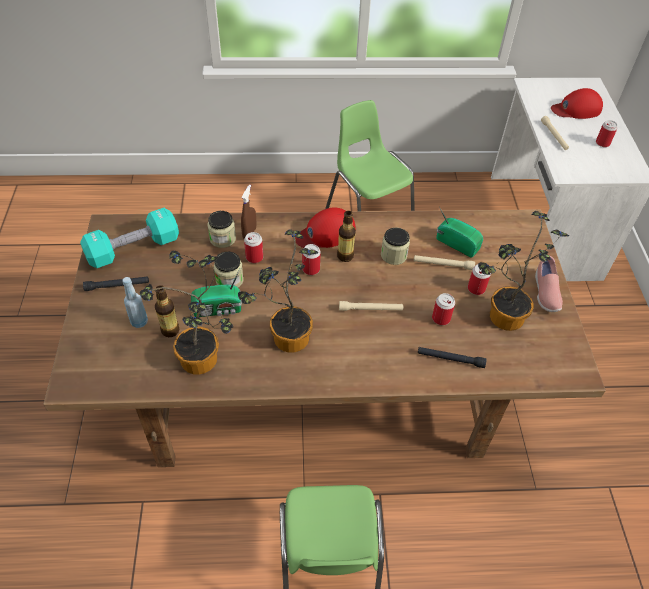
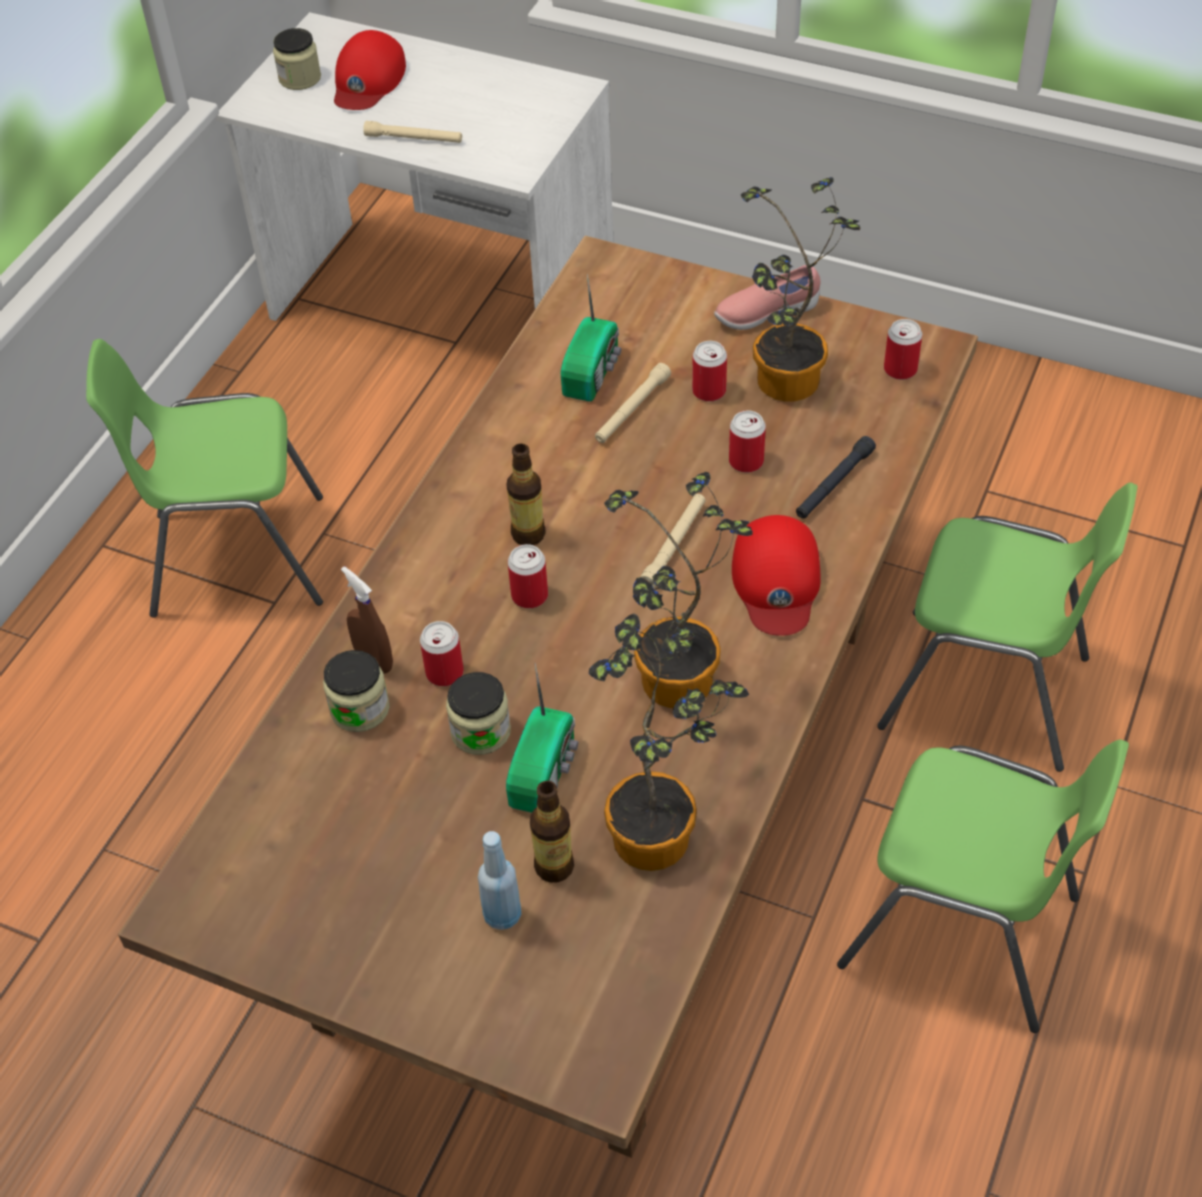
camera: 60 degrees left, 0 degrees up
(117, 286) = (378, 932): black flashlight -> none
(133, 249) = (288, 875): turquoise dumbbell -> none
(326, 233) = (452, 541): red cap -> red cap (776, 581)
(393, 255) = (569, 466): jar -> jar (300, 78)
(457, 243) = (593, 371): radio -> radio turned 135 degrees clockwise
(477, 532) = (987, 692): none -> green chair
(545, 293) = (765, 313): pink shoe -> pink shoe turned 135 degrees clockwise
(602, 143) = (475, 92): can -> can (900, 369)

